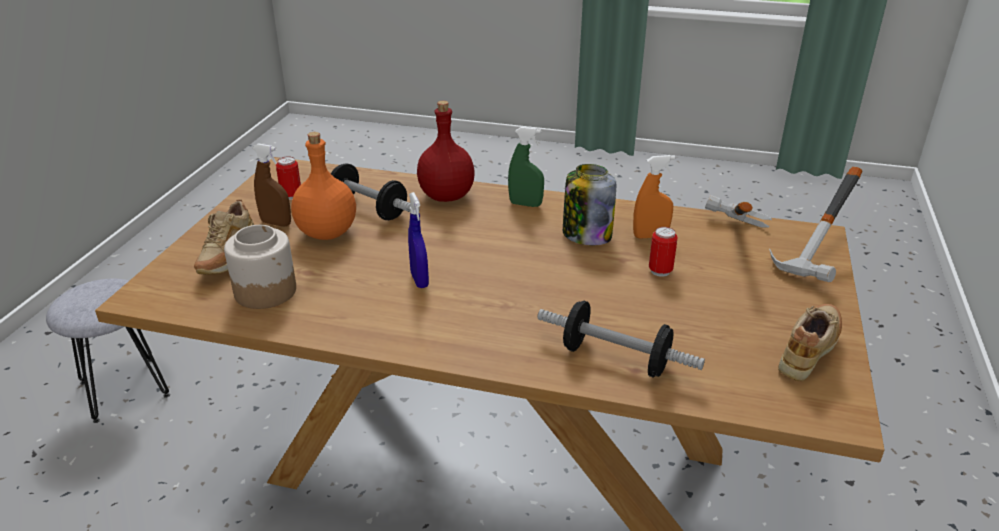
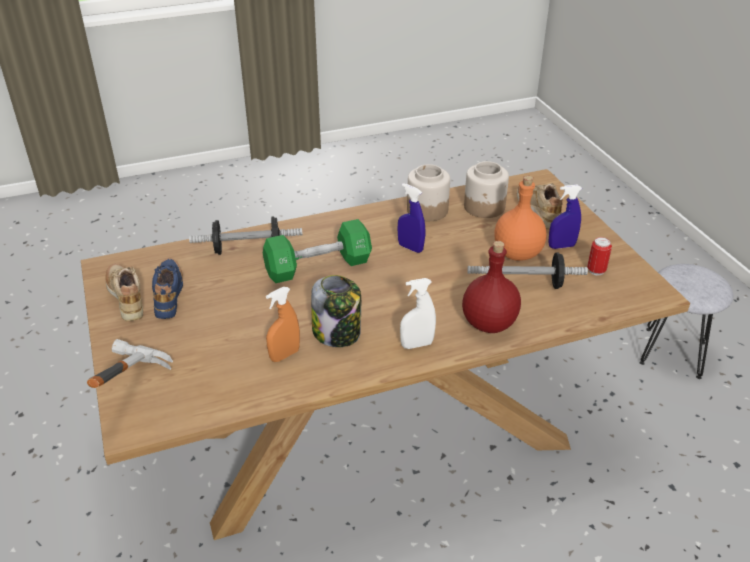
camera: 145 degrees right, 5 degrees up
(276, 223) = (561, 246): brown spray bottle -> blue spray bottle
(332, 317) = (427, 210): none -> jar
(525, 204) = (417, 344): green spray bottle -> white spray bottle
(545, 301) = (318, 266): none -> green dumbbell
(660, 271) = (256, 322): can -> none
(724, 240) = (218, 379): hammer -> none
(750, 335) = (170, 295): none -> blue shoe
(810, 352) = (127, 299): beige shoe -> beige shoe turned 150 degrees clockwise

